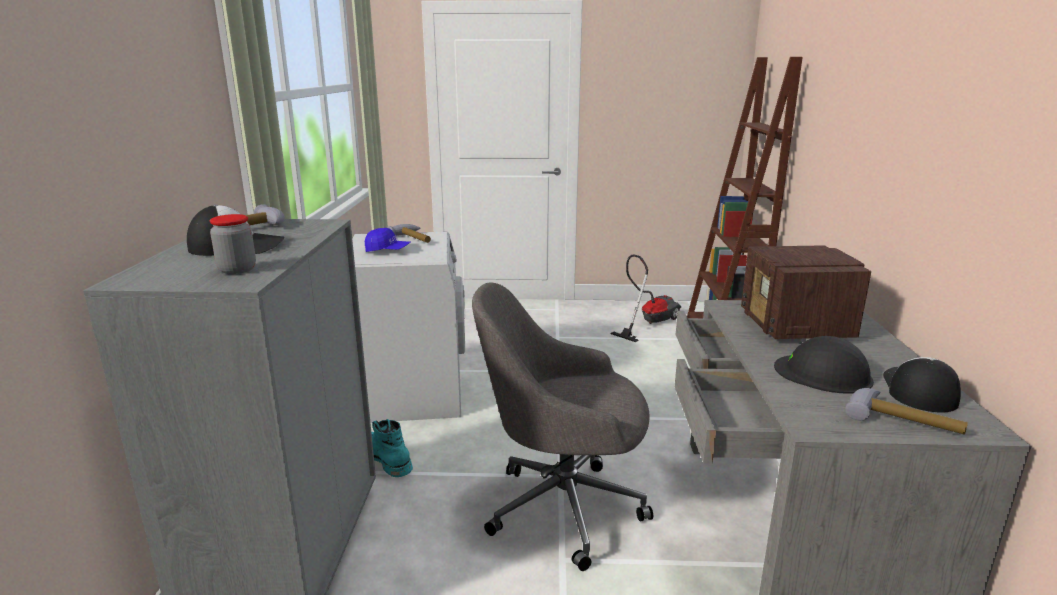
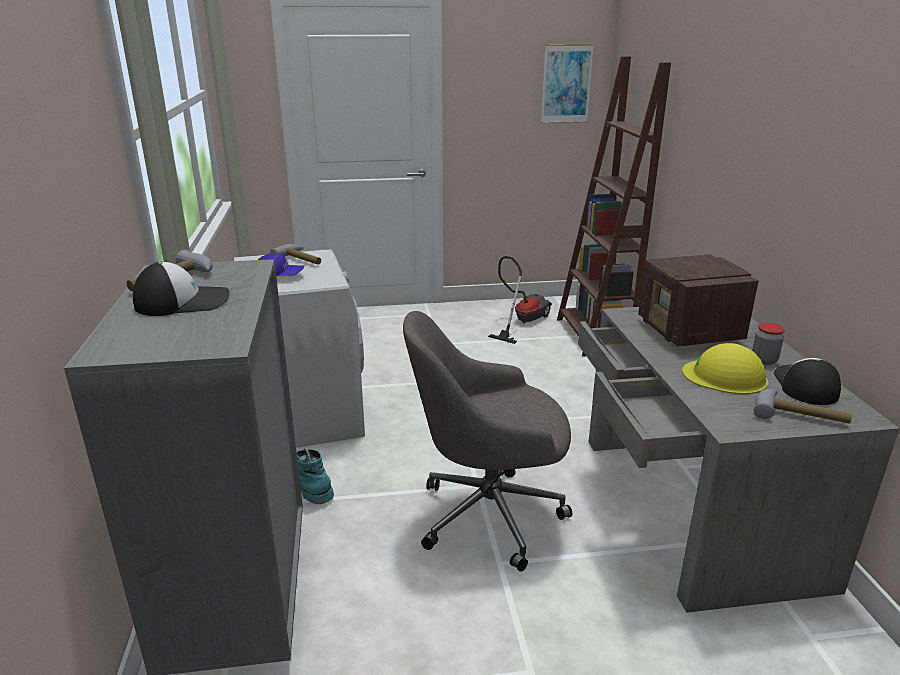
camera: 10 degrees left, 5 degrees up
(237, 269) = (206, 331): jar -> jar (764, 360)
(704, 88) = (566, 84): none -> picture
(823, 373) = (725, 376): black hard hat -> yellow hard hat

